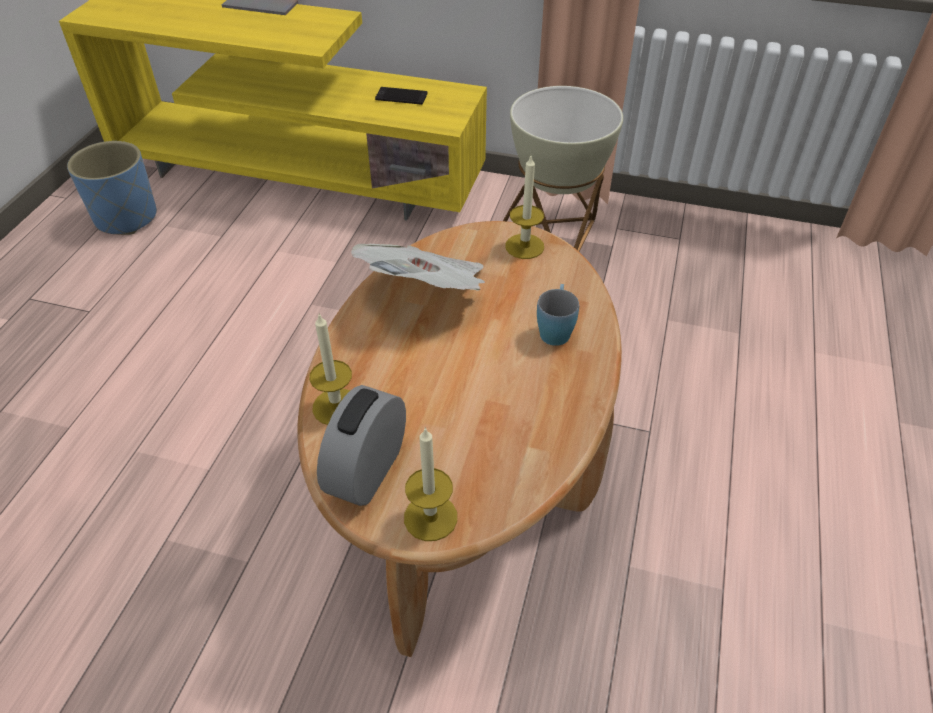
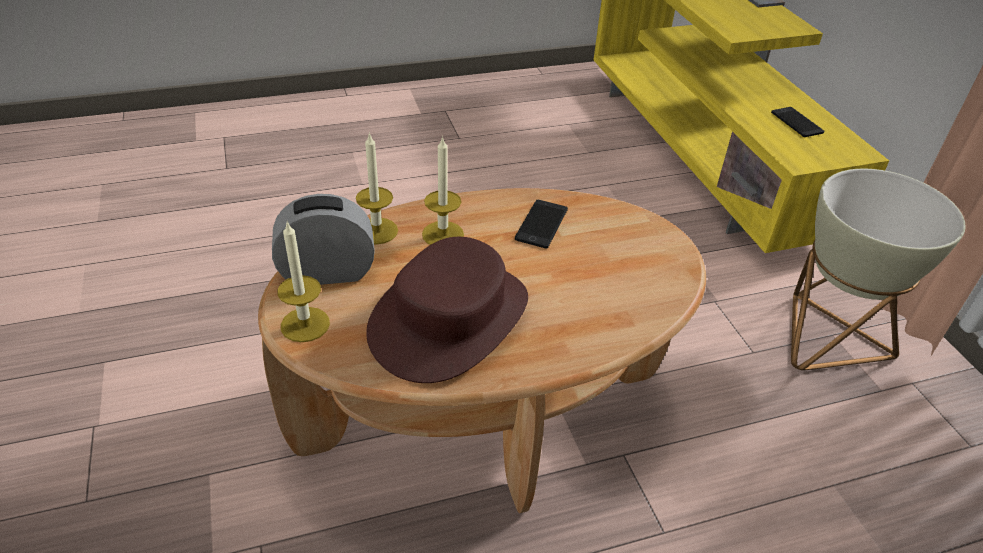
camera: 55 degrees right, 5 degrees down
(126, 218) = (554, 105): blue planter -> none
(427, 292) = (541, 224): newspaper -> phone
(501, 407) = (450, 319): none -> brown hat
(524, 246) = (662, 256): candle -> candle (443, 234)
(555, 329) = (575, 316): blue mug -> none

